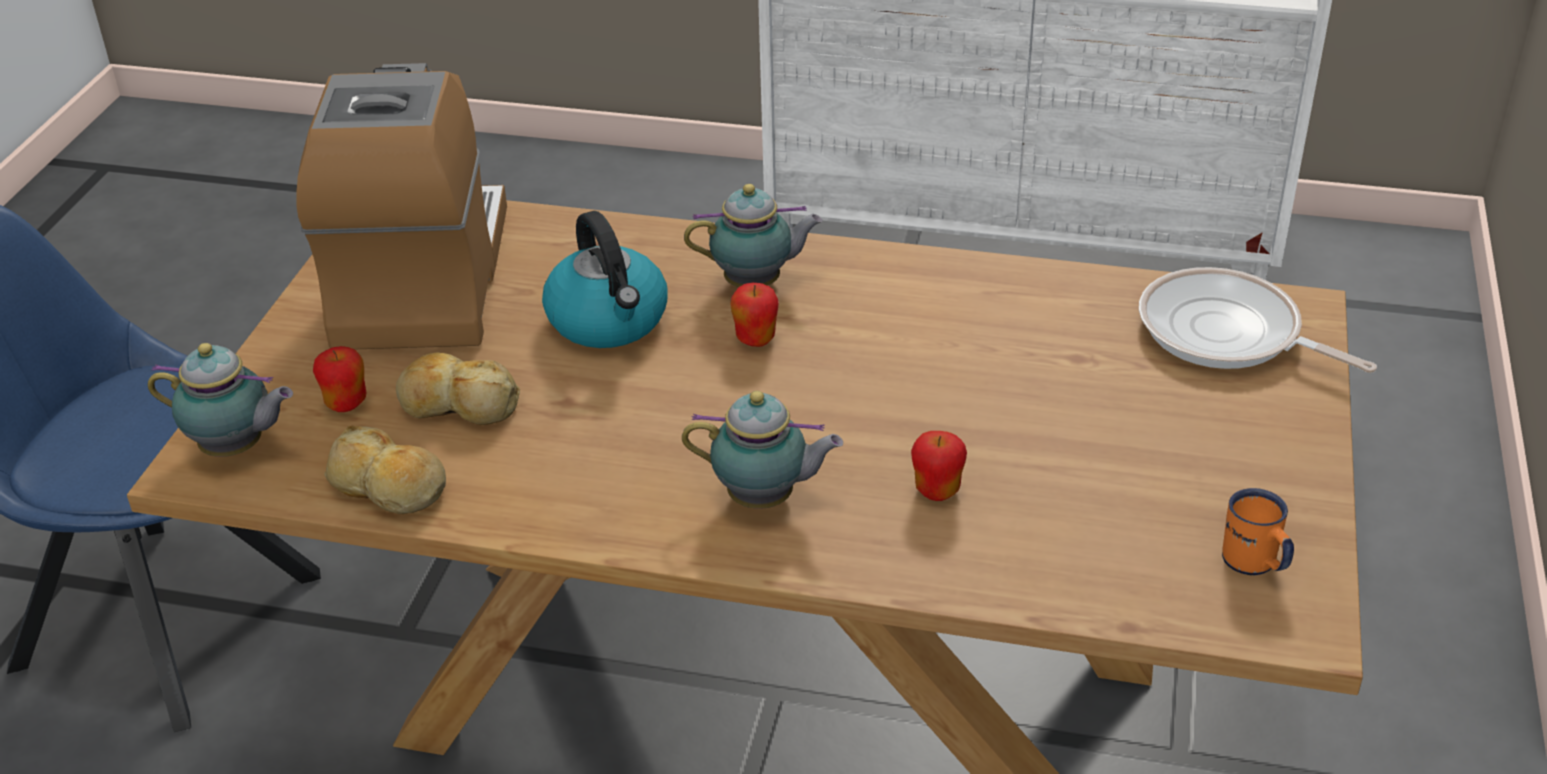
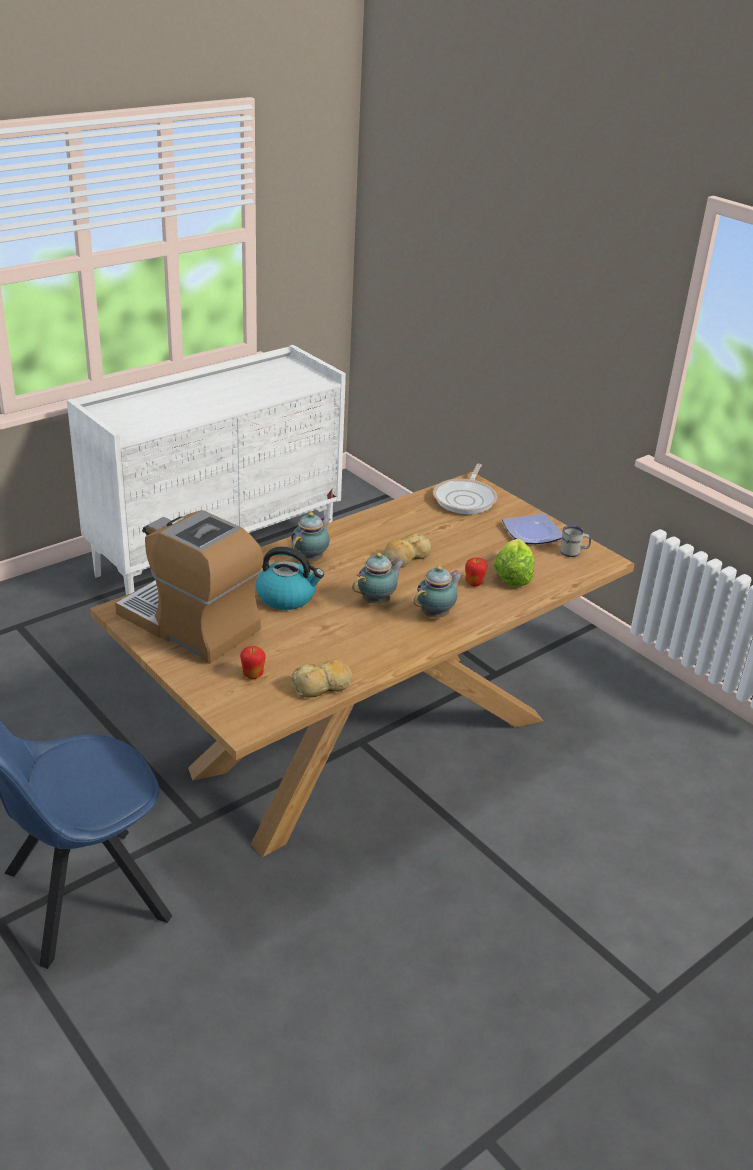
camera: 55 degrees left, 5 degrees down
(236, 449) = (245, 712): teapot -> teapot (378, 601)
(458, 404) = (291, 650): bread -> bread (405, 557)
(755, 339) = (345, 574): apple -> none
(1036, 525) = (512, 575): none -> lettuce
(1226, 334) = (466, 499): frying pan -> frying pan turned 60 degrees counterclockwise
(1241, 475) = (533, 533): none -> plate
(1254, 565) = (573, 553): orange mug -> white mug

